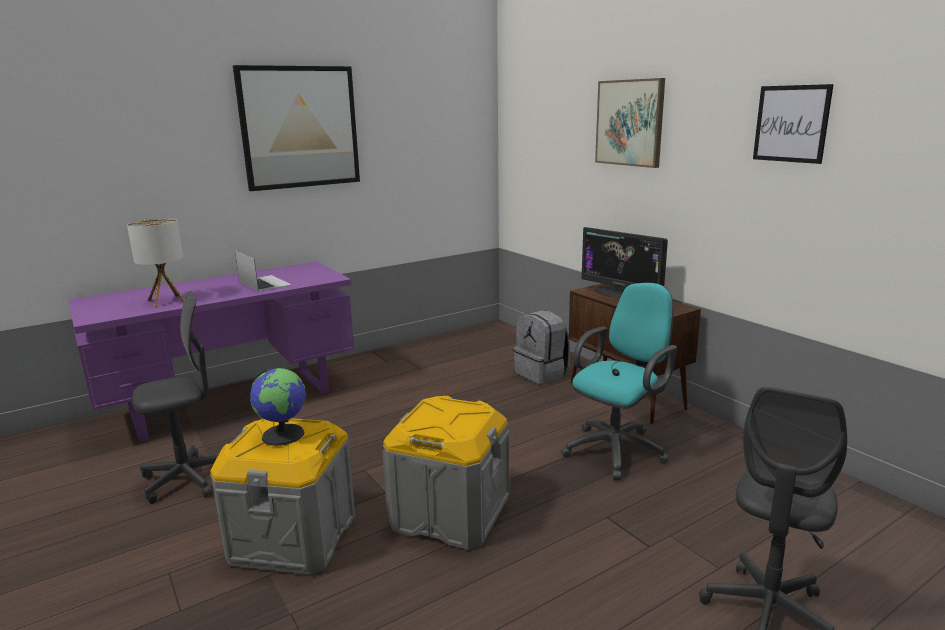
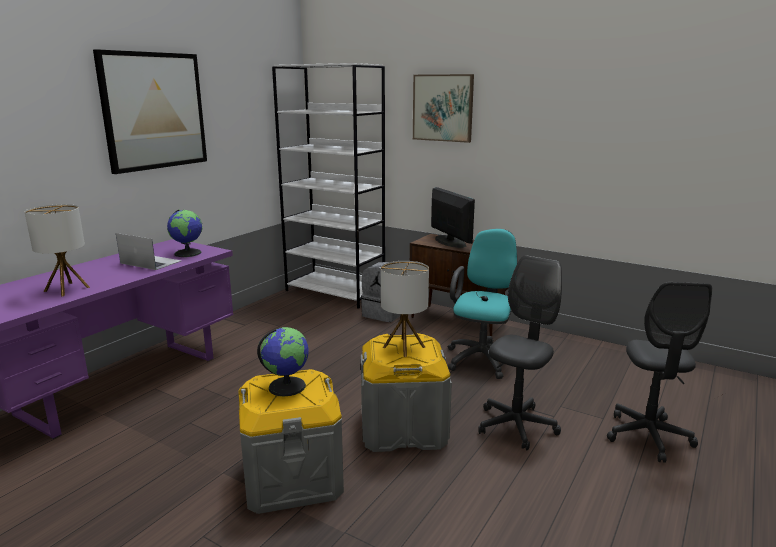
camera: 25 degrees left, 0 degrees up
(188, 479) = (142, 458): grey office chair -> grey office chair (516, 426)
(308, 277) = (188, 253): none -> globe
(447, 415) = (403, 347): none -> table lamp
(509, 340) = (335, 292): none -> white bookcase
(620, 294) = (449, 242): monitor -> monitor turned 135 degrees counterclockwise
(791, 124) = (578, 109): picture -> none

